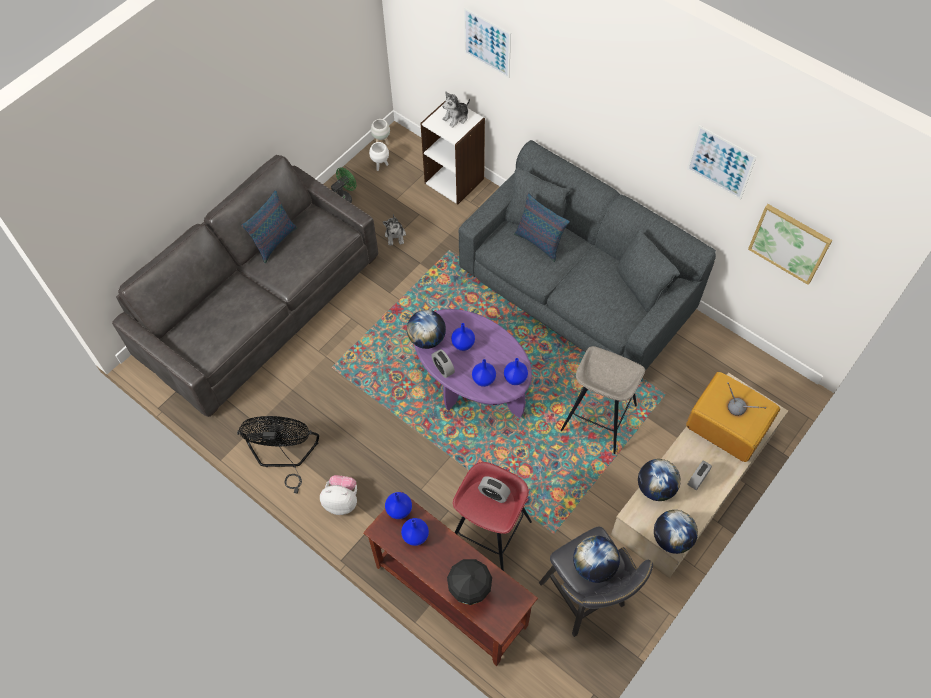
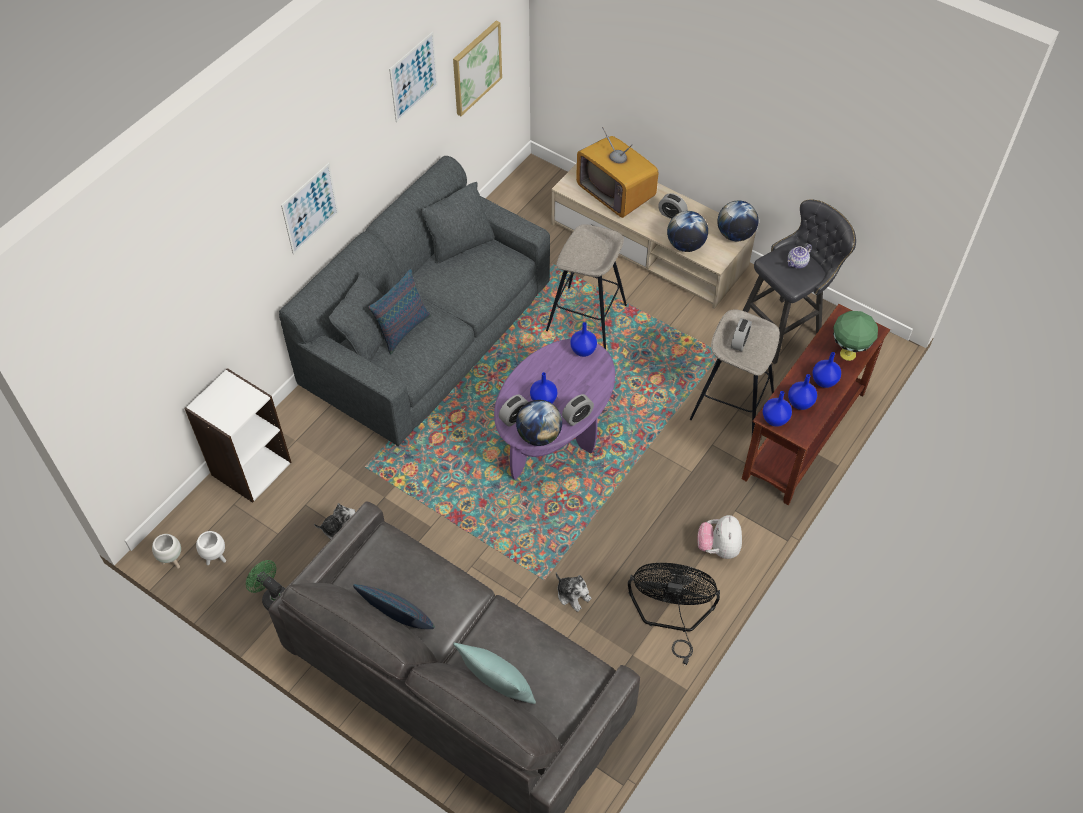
camera: 95 degrees left, 5 degrees down
(210, 299) = (497, 687): none -> turquoise pillow
(284, 456) = (672, 617): black fan -> black fan turned 105 degrees clockwise
(447, 322) = (514, 417): none -> alarm clock
(456, 117) = (223, 398): plush toy -> plush toy (573, 595)
(469, 593) = (847, 355): black table lamp -> green table lamp
(483, 379) = (587, 379): blue vase -> blue vase (824, 381)
(487, 43) = (197, 284): picture -> picture (310, 208)
(490, 534) = (731, 406): red stool -> grey stool
(594, 566) = (797, 263): globe -> teapot
(725, 429) = (615, 193): television -> television turned 75 degrees counterclockwise

